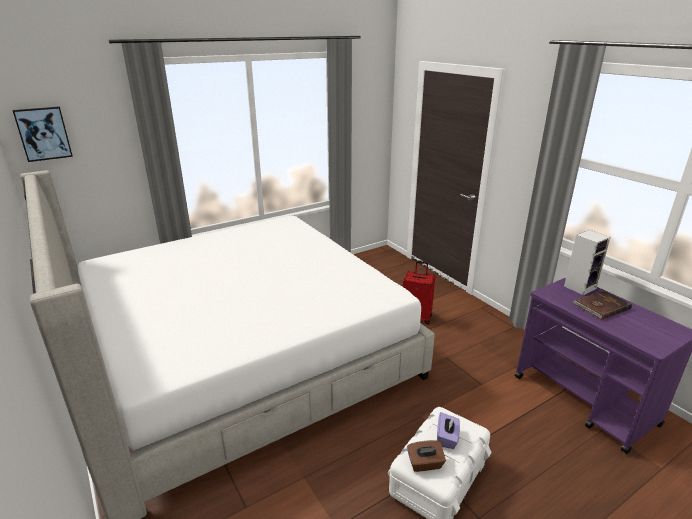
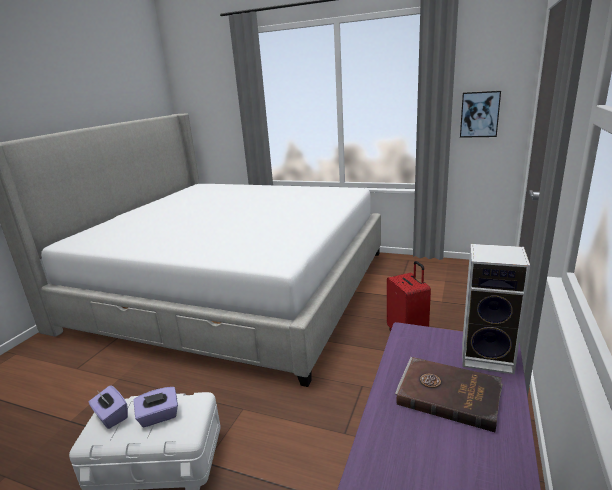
camera: 55 degrees right, 5 degrees down
(43, 133) = (189, 87): picture -> picture (479, 114)
(425, 464) = (111, 416): brown tissue box -> purple tissue box

